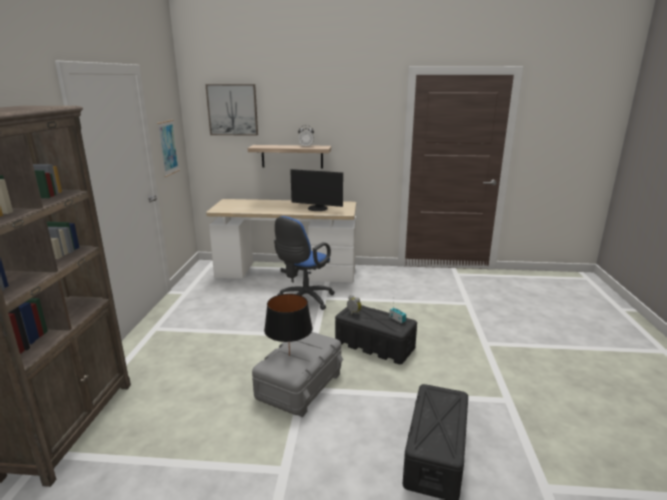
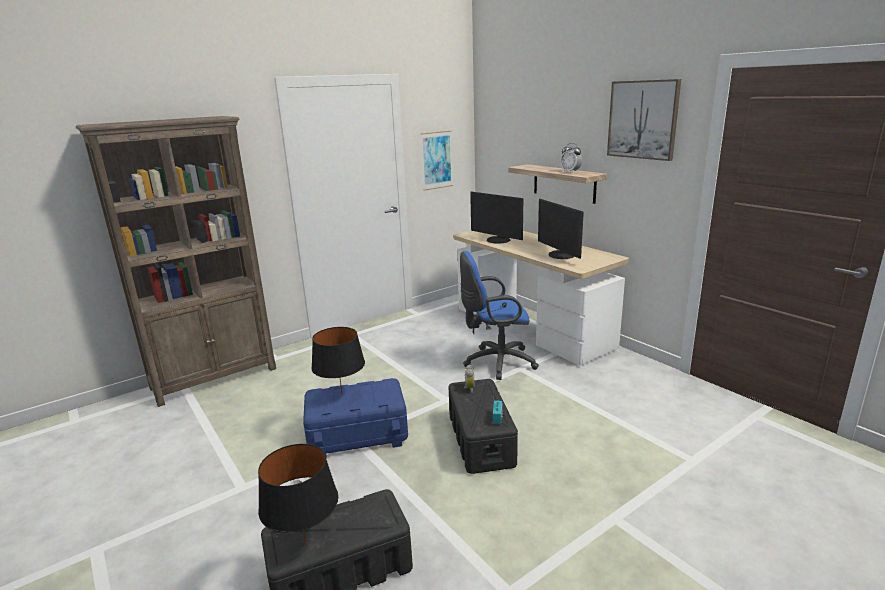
camera: 50 degrees right, 0 degrees up
(232, 110) = (513, 121): picture -> picture (643, 119)
(253, 209) = (497, 240): none -> monitor
(299, 385) = (357, 434): grey storage box -> blue storage box
(443, 437) = (305, 542): none -> black table lamp

